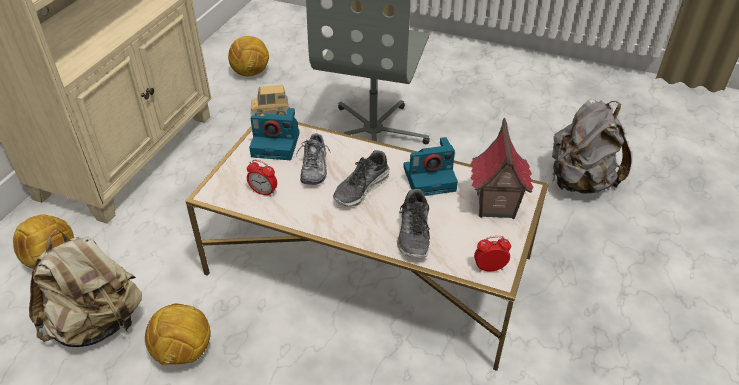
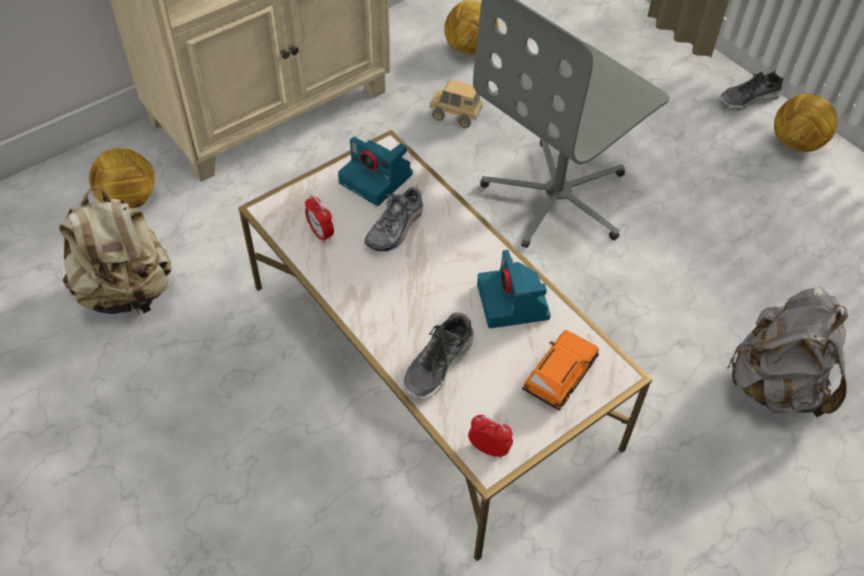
camera: 30 degrees right, 10 degrees up
(184, 353) = (183, 365): football -> football (796, 144)
(361, 189) = (426, 279): shoe -> shoe (749, 99)
(430, 178) = (514, 303): camera -> camera turned 60 degrees clockwise
(495, 206) = (560, 376): toy house -> orange toy car

